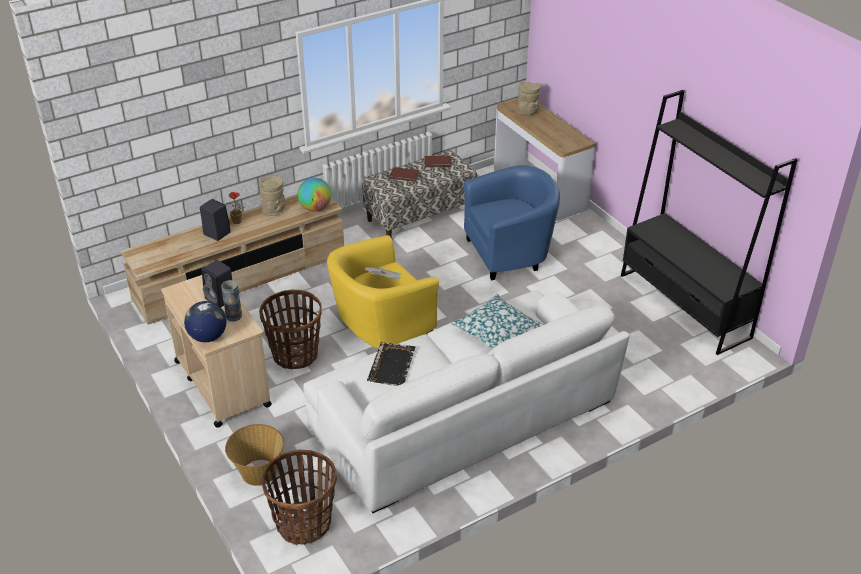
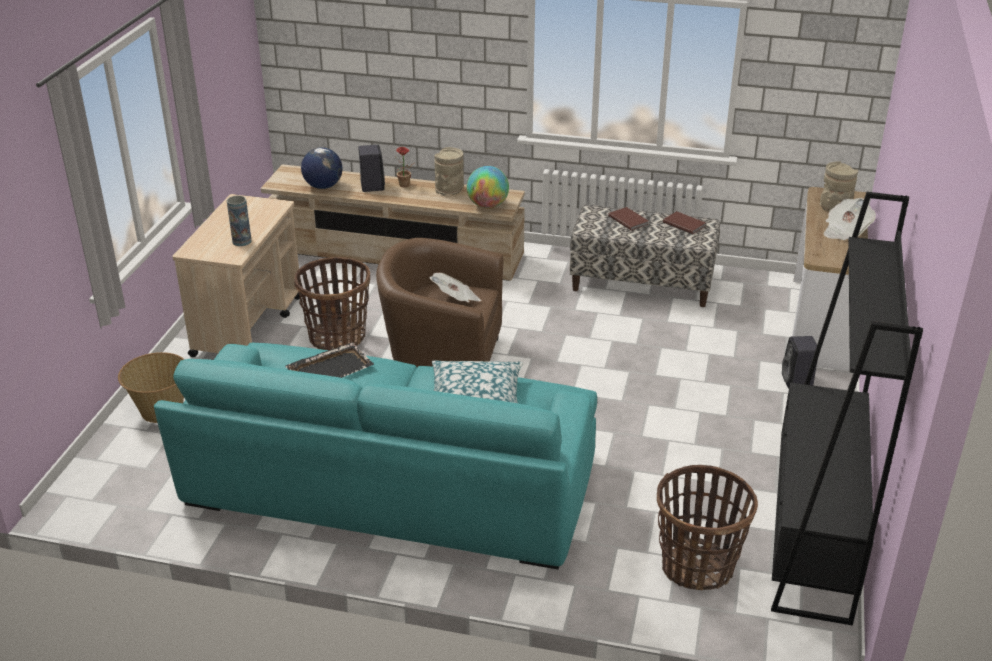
camera: 45 degrees right, 5 degrees down
(207, 337) = (196, 246): globe -> globe (323, 186)
(221, 299) = (256, 224): black speaker -> black speaker (797, 381)
(304, 523) = (126, 473): basket -> basket (697, 566)
(380, 329) = (442, 360): yellow armchair -> brown armchair
(463, 416) = (391, 480): white sofa -> turquoise sofa
(510, 253) = (684, 365): blue armchair -> none
(552, 124) = (845, 231): none -> newspaper

